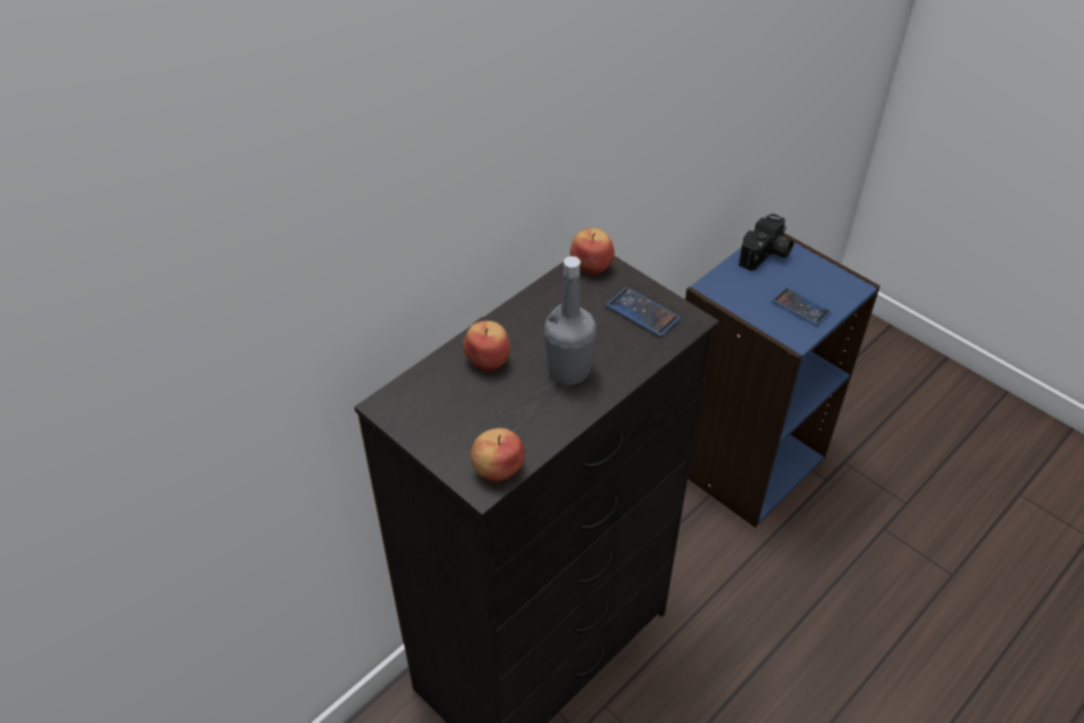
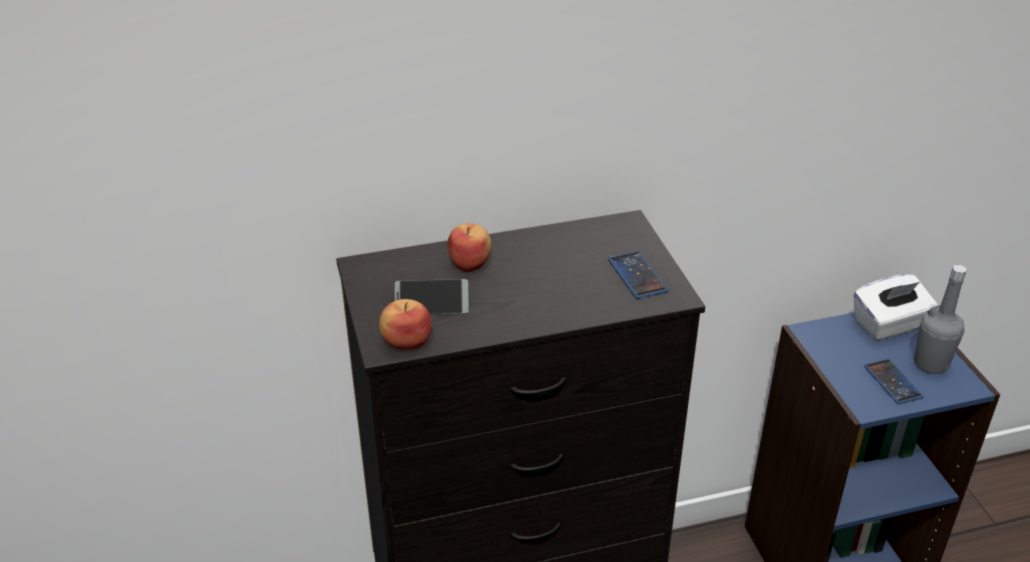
camera: 30 degrees right, 10 degrees down
(489, 418) = (432, 304): none -> phone
(569, 371) = (530, 295): grey bottle -> grey bottle (931, 363)
(591, 265) = (623, 226): apple -> none
(766, 255) = (890, 325): camera -> white tissue box

